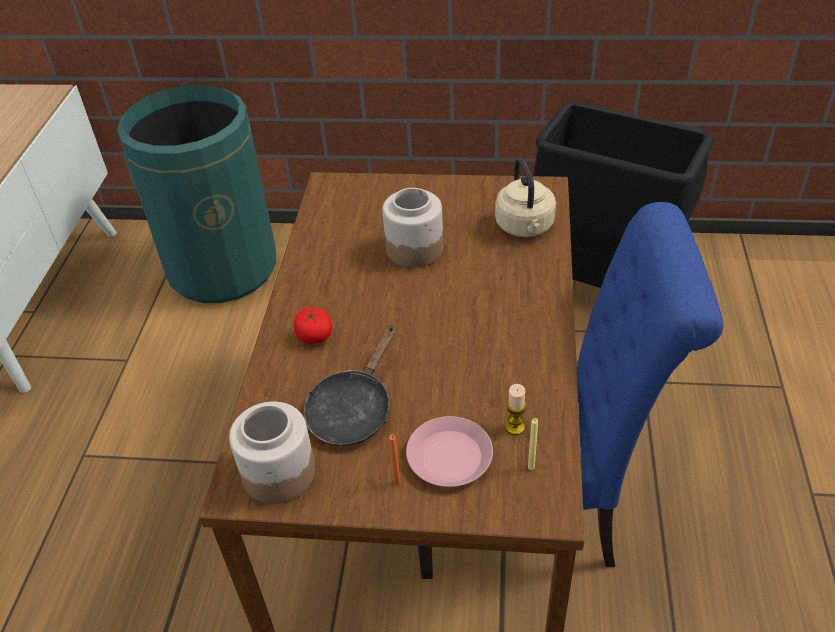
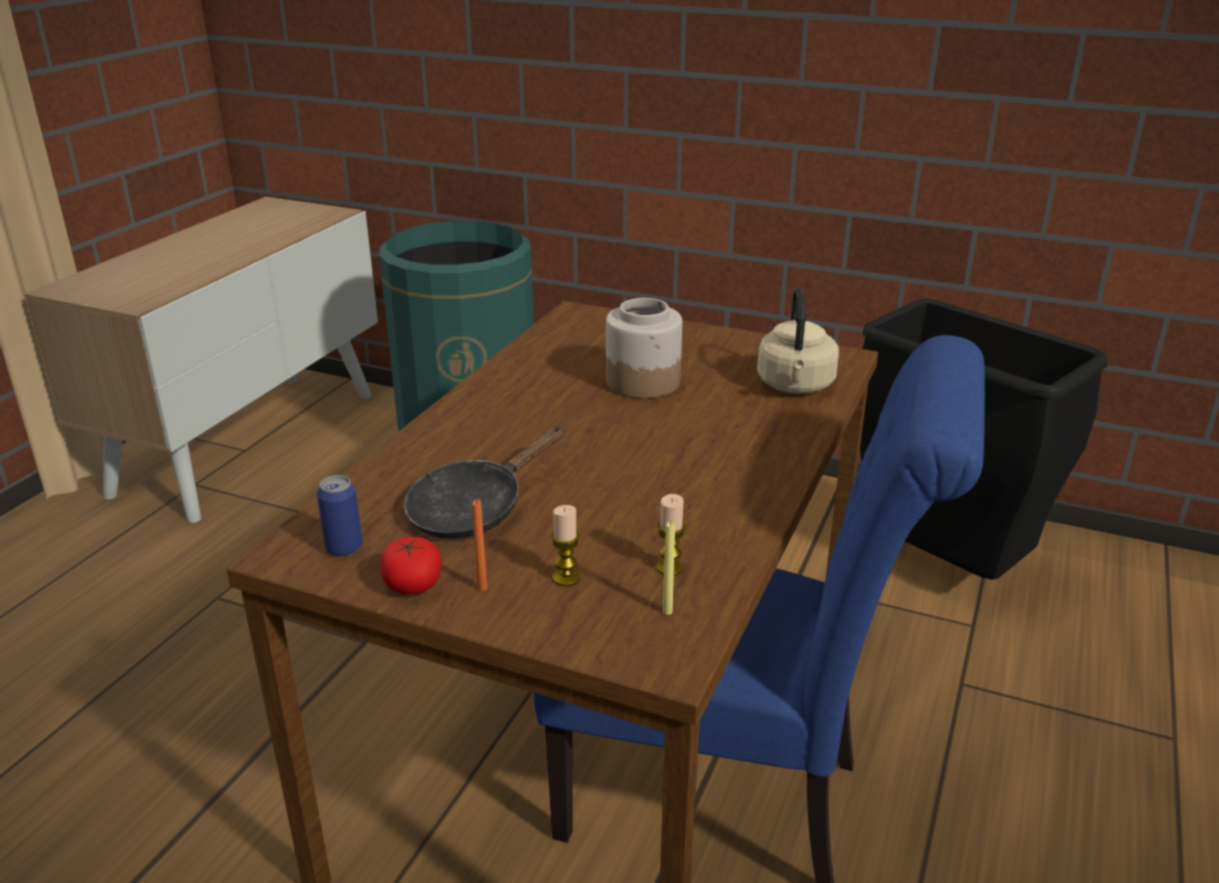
camera: 15 degrees right, 15 degrees down
(278, 473) = (344, 548): jar -> can
(314, 336) = (472, 435): tomato -> tomato (413, 584)
(450, 456) = (566, 578): pink plate -> candle

